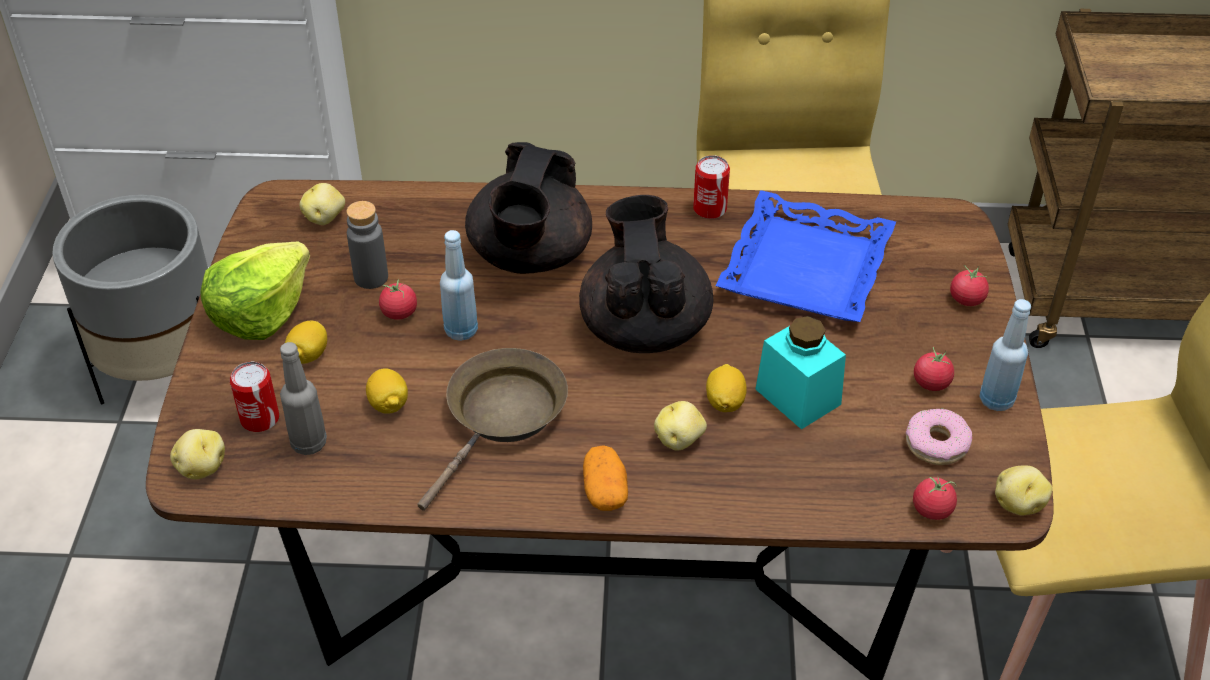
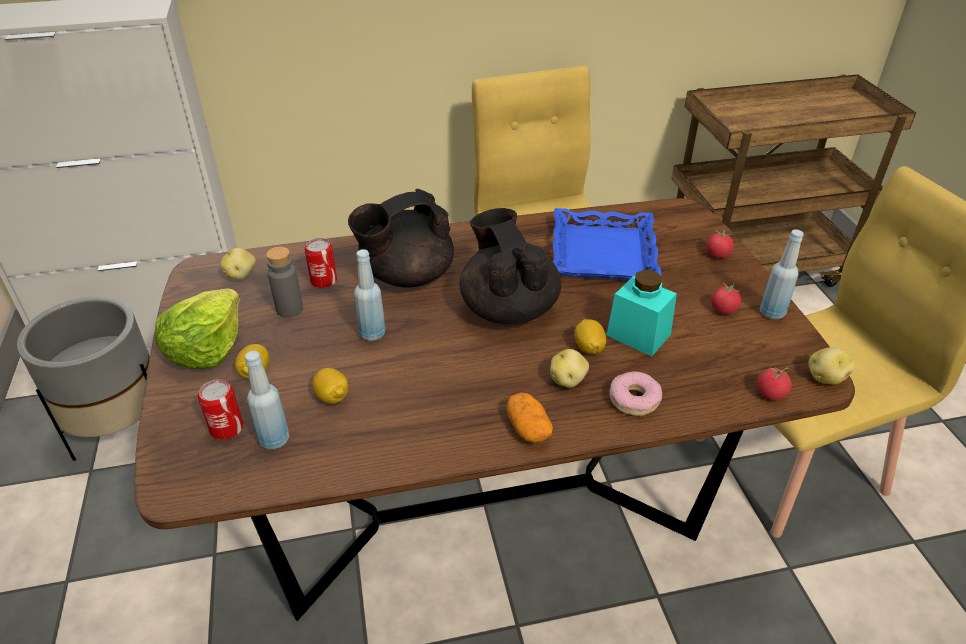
camera: 15 degrees left, 5 degrees down
(201, 468) = (184, 478): potato -> none
(308, 443) = (274, 440): grey bottle -> blue bottle
(399, 313) = (319, 330): tomato -> none
(502, 417) = (426, 389): brown frying pan -> none
(530, 257) = (406, 276): black teapot -> black teapot turned 60 degrees clockwise
(710, 209) = (521, 227): can -> can (323, 281)
(936, 443) = (748, 348): donut -> donut (633, 399)

